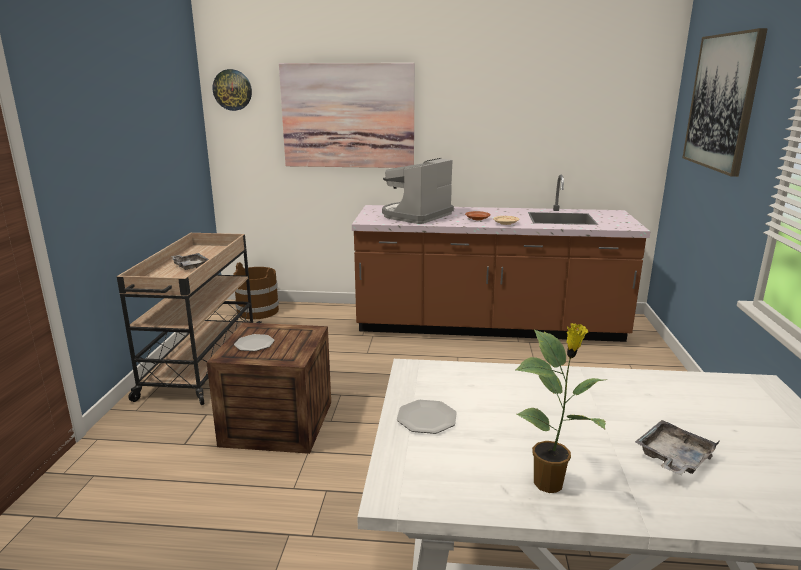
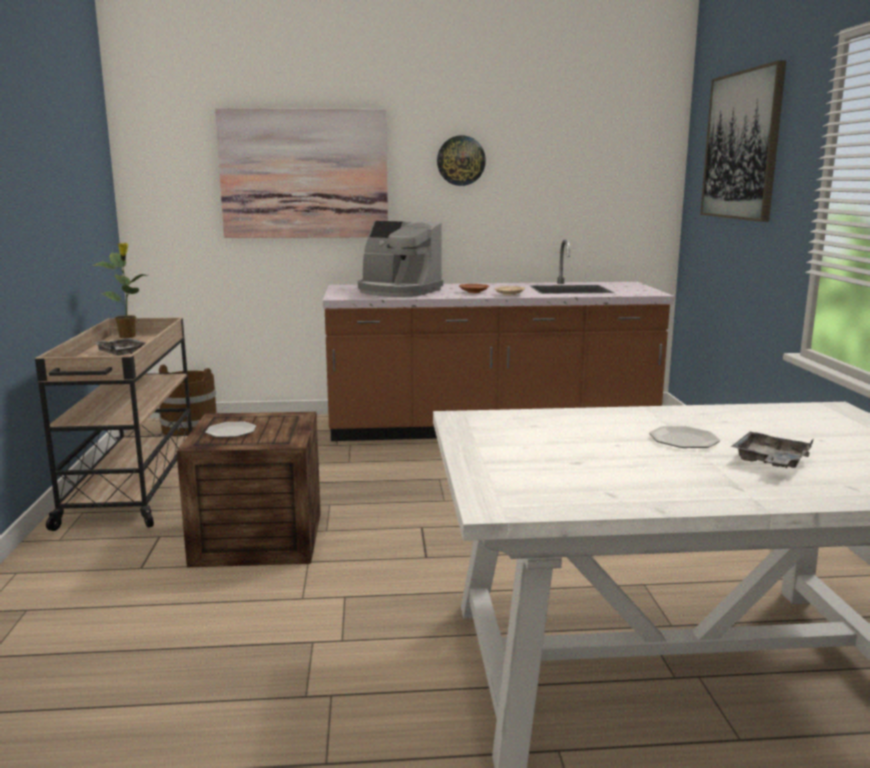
camera: 10 degrees left, 5 degrees down
(232, 90) = (153, 141): wall clock -> wall clock (461, 160)
(416, 215) = (398, 291): coffee machine -> coffee machine turned 90 degrees counterclockwise
(427, 419) = (499, 452): plate -> plate (684, 440)
(550, 484) = (656, 487): potted plant -> potted plant (128, 336)

